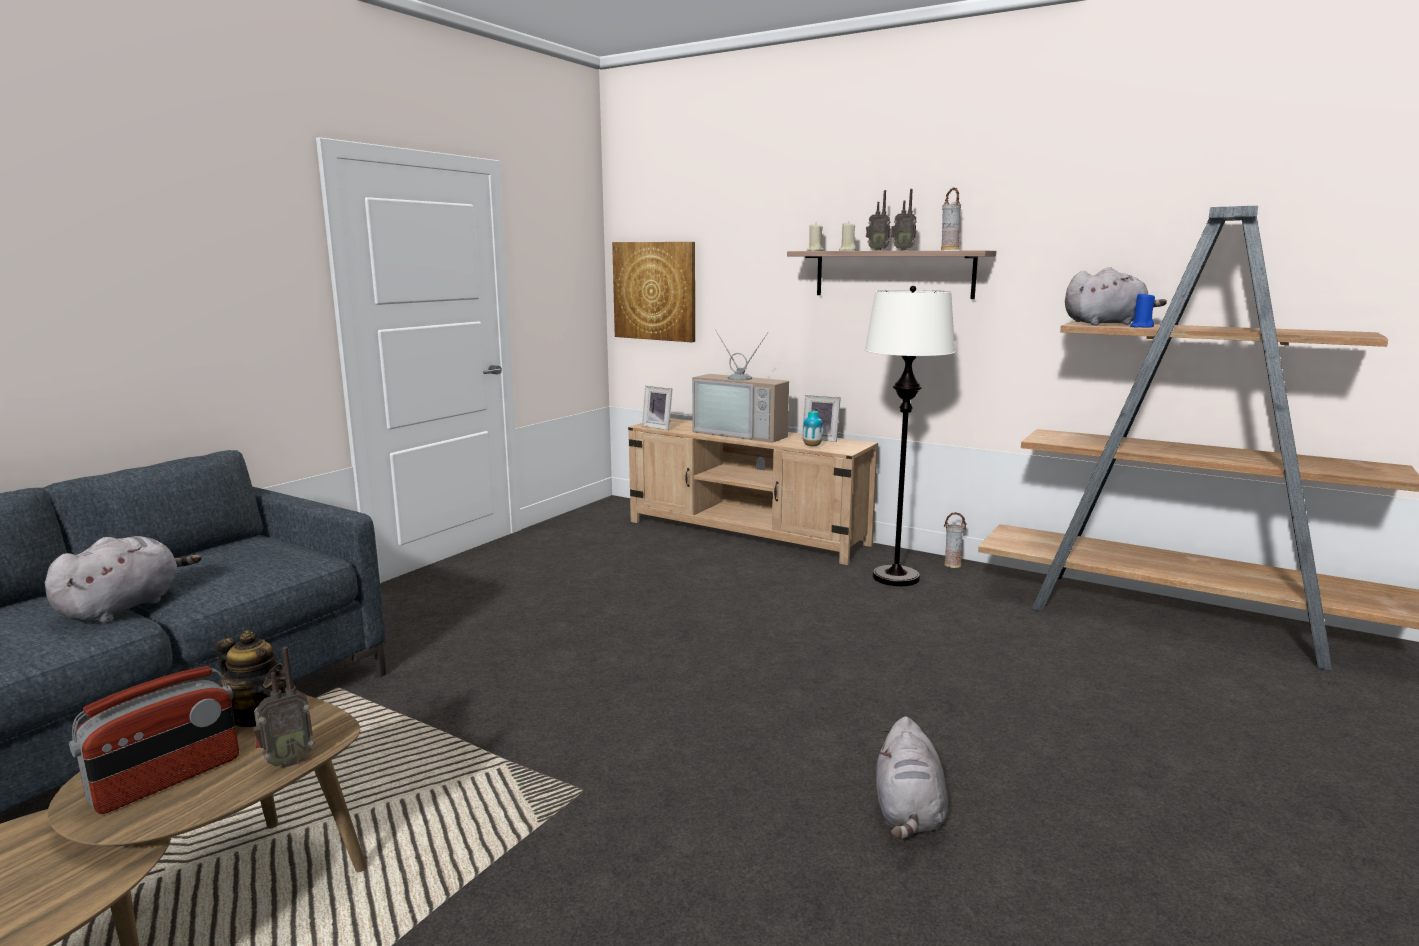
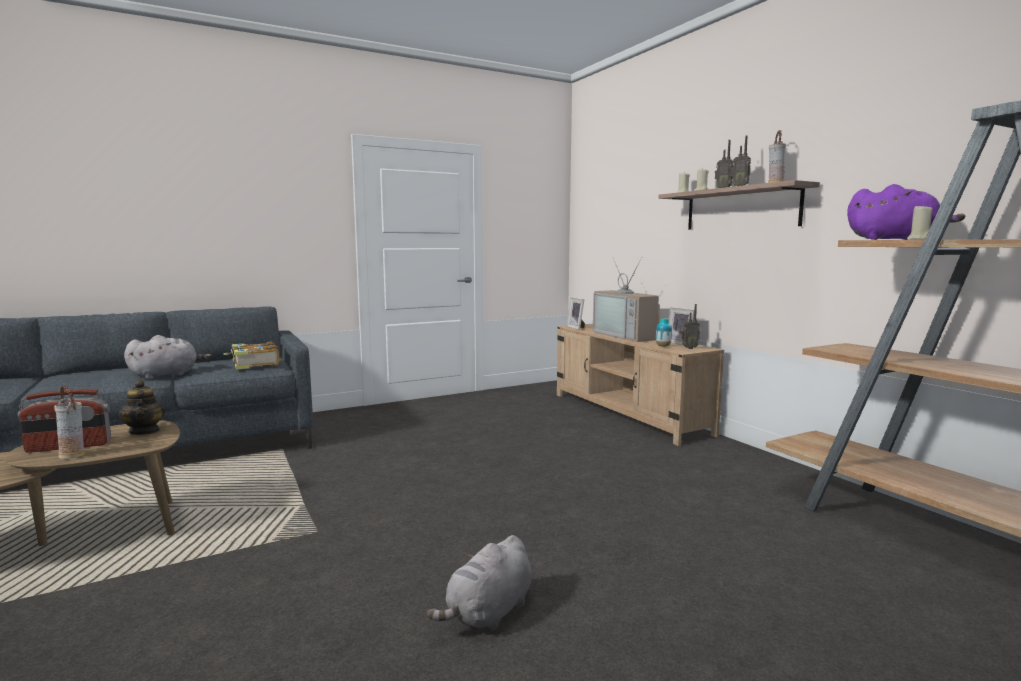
camera: 30 degrees right, 5 degrees down
(265, 557) = (254, 364): none -> book
(286, 761) = (117, 451): radio -> radio (688, 348)
(655, 291) = (594, 232): picture -> none
(896, 577) = (708, 461): white floor lamp -> none
(952, 565) = (772, 462): vase -> vase (73, 455)
(1106, 324) = (895, 239): grey plush toy -> purple plush toy
(1141, 327) = (919, 239): blue candle -> beige candle

